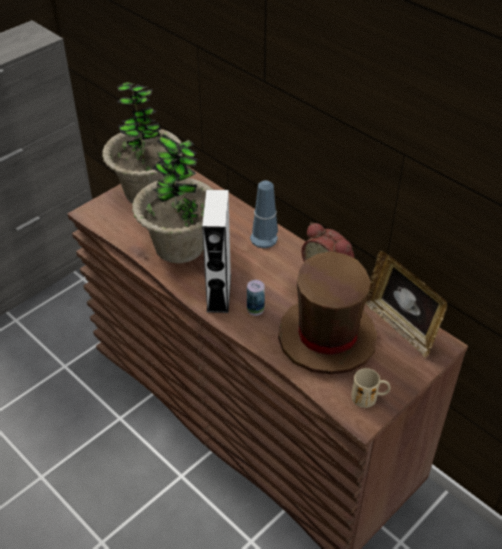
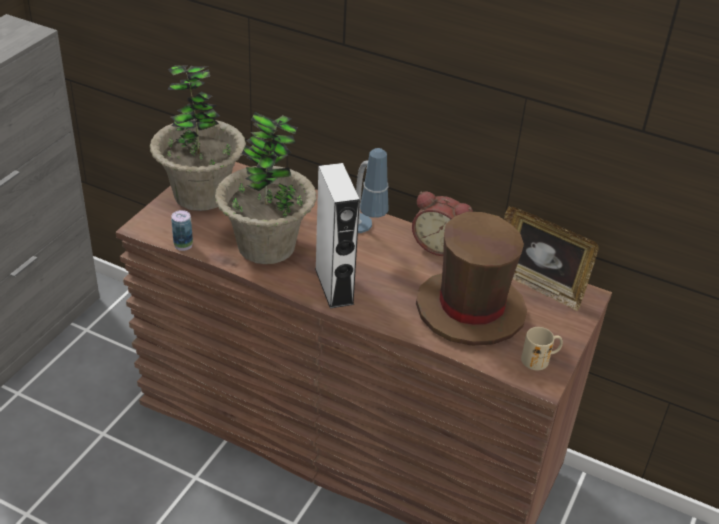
camera: 20 degrees left, 5 degrees down
(255, 309) = (382, 296): can -> can (183, 245)

